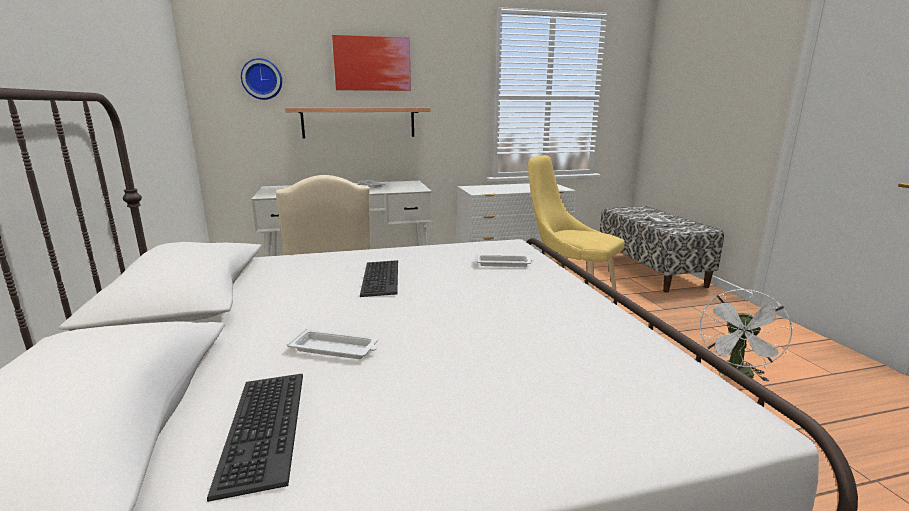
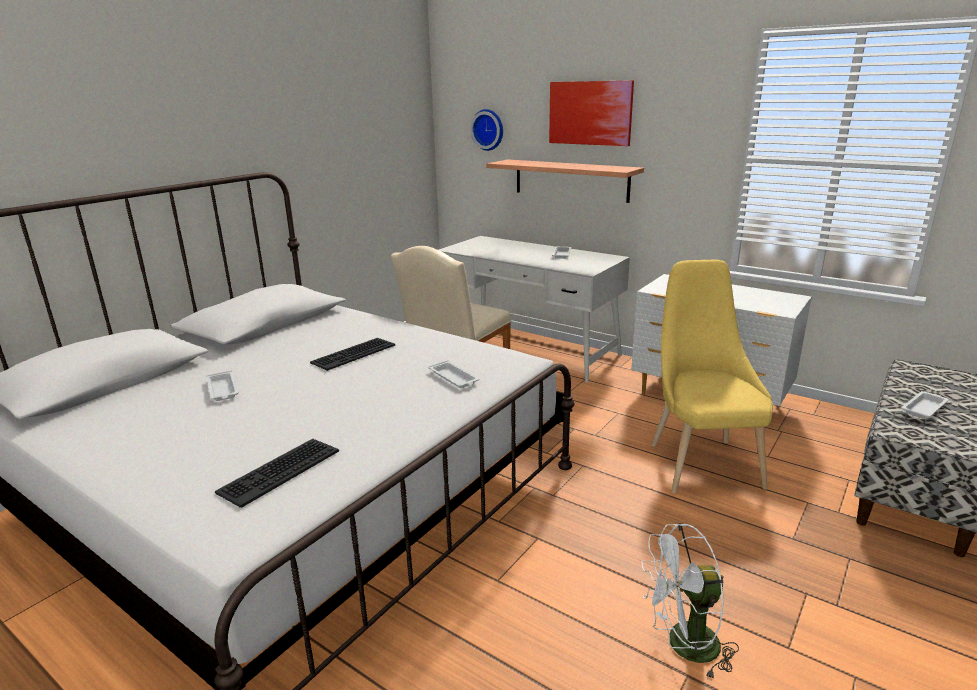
camera: 50 degrees right, 5 degrees up
(262, 428) = (125, 411): keyboard -> keyboard (279, 471)

